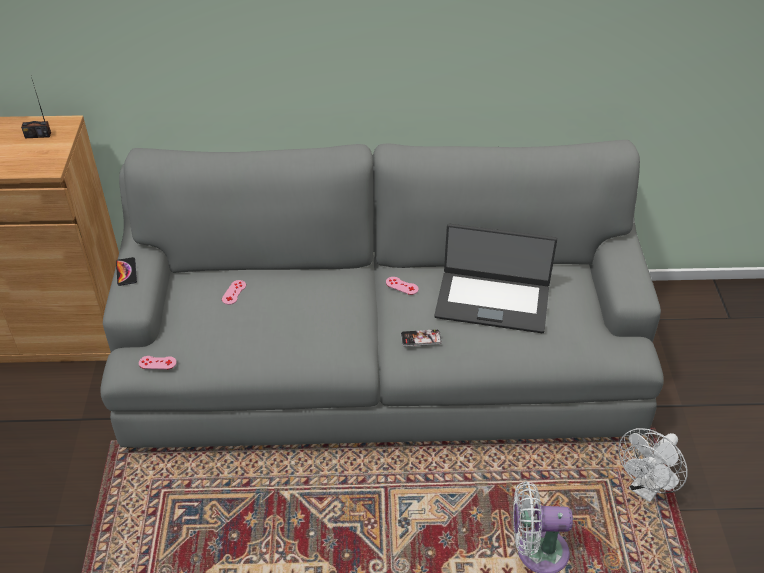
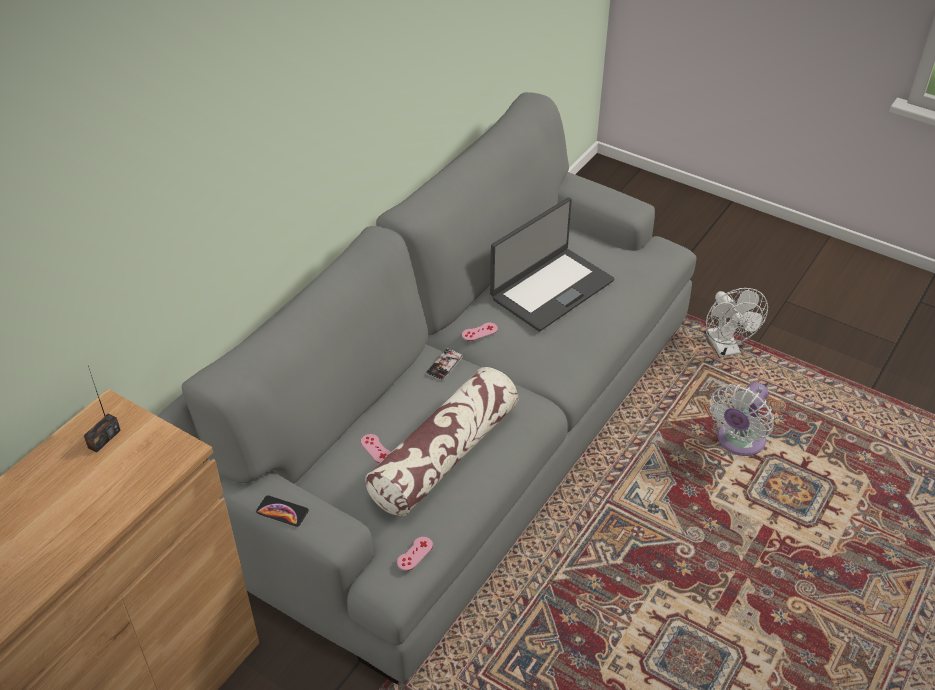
camera: 55 degrees left, 0 degrees up
(258, 330) = (445, 455): none -> pillow
(421, 338) = (553, 353): phone -> phone (444, 365)

